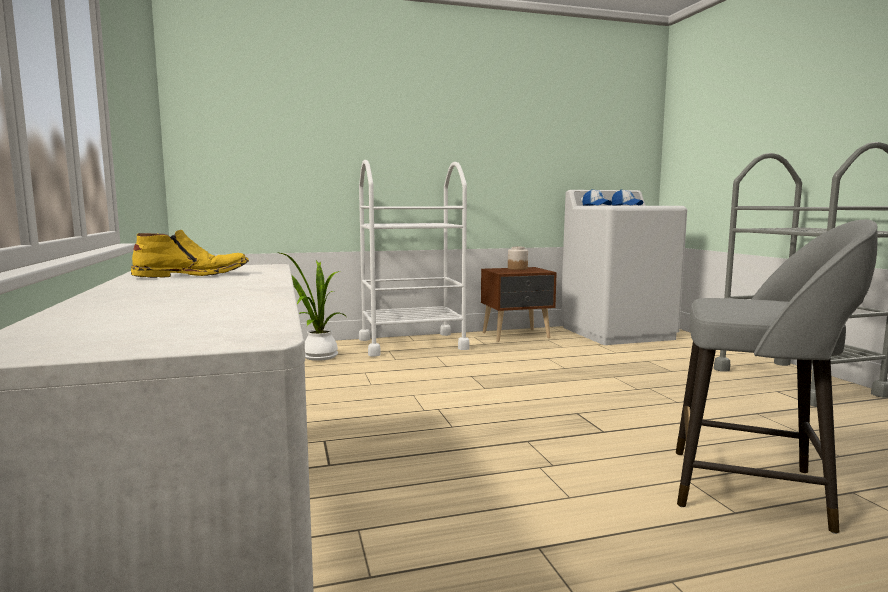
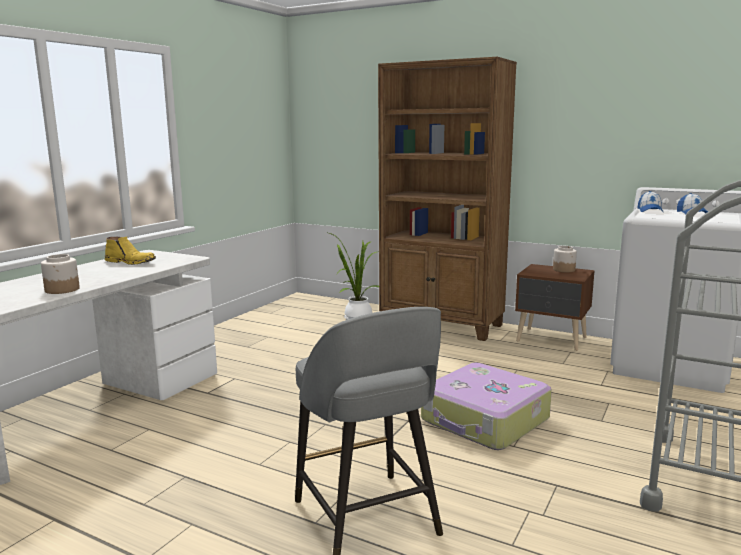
camera: 45 degrees right, 5 degrees up
(247, 300) = (62, 289): none -> jar
(412, 344) = (442, 325): white cart -> brown bookcase
(620, 394) = (484, 420): none -> suitcase

